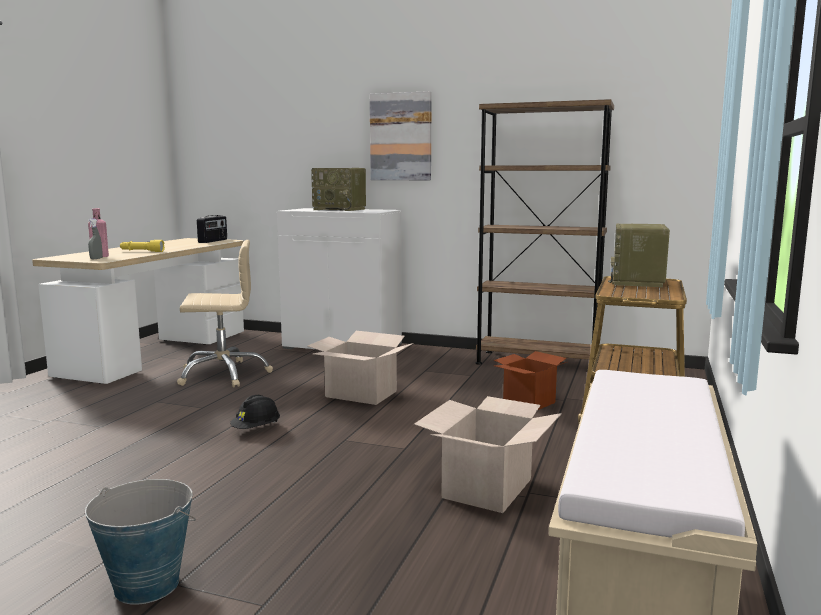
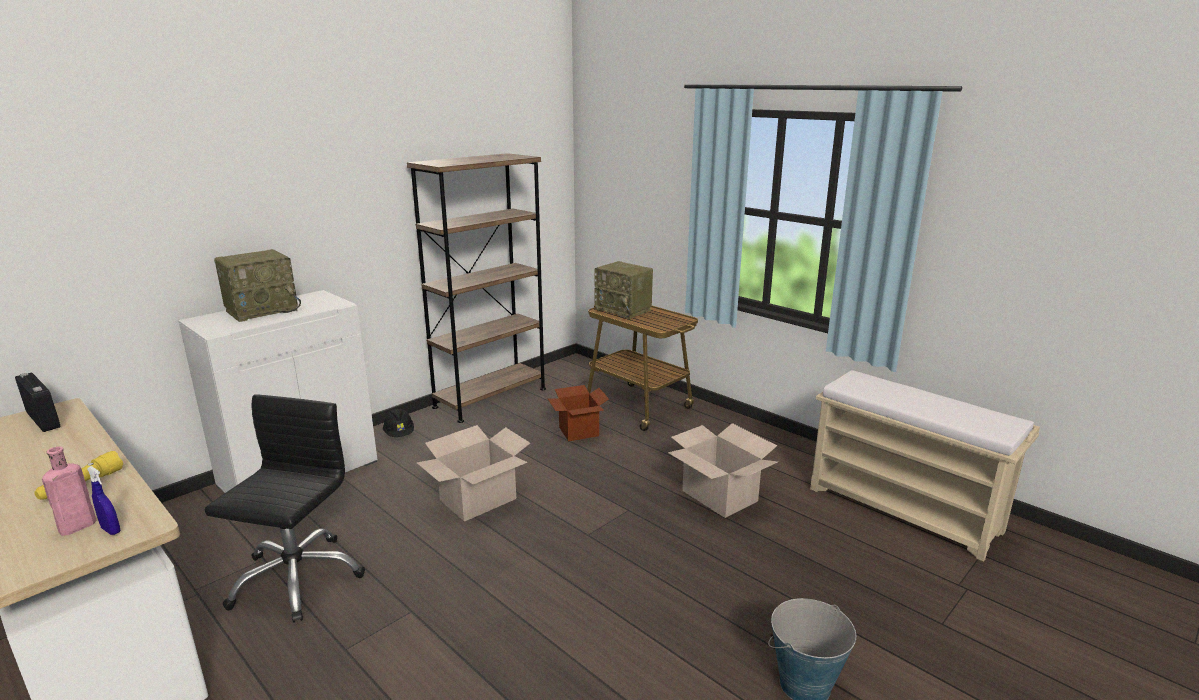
camera: 65 degrees left, 10 degrees up
(96, 258) = (111, 530): grey spray bottle -> blue spray bottle
(223, 374) = (296, 578): beige office chair -> black office chair
(256, 429) = (518, 581): black hard hat -> black hard hat (399, 434)
(401, 137) = (305, 202): picture -> none

